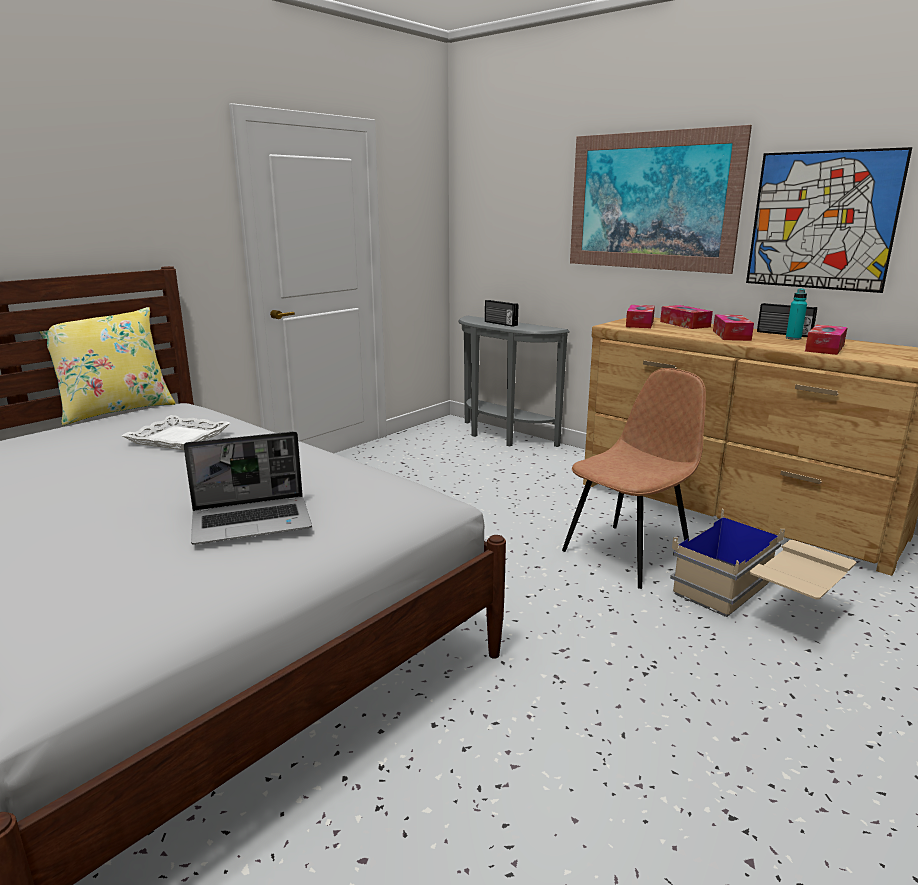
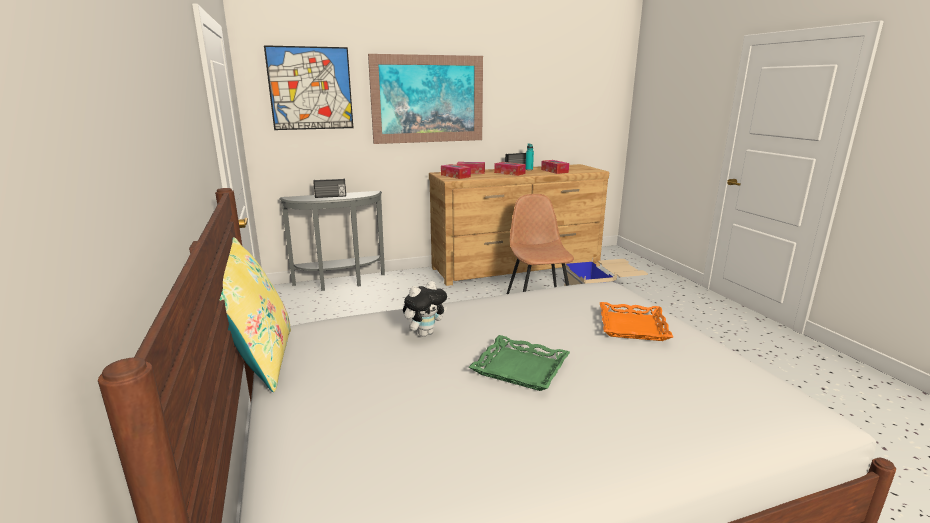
camera: 60 degrees left, 0 degrees up
(106, 483) = (519, 369): none -> green tray
(179, 438) = (425, 333): white tray -> plush toy
(253, 522) = (632, 326): laptop -> orange tray
(822, 221) = (521, 108): picture -> picture (310, 88)

